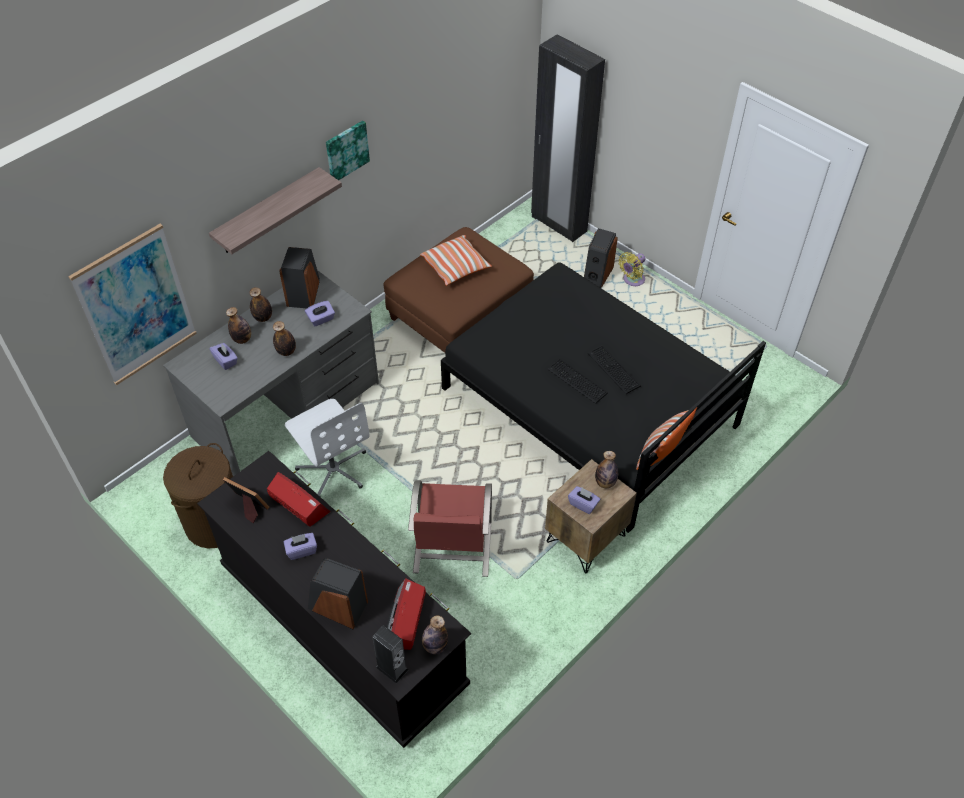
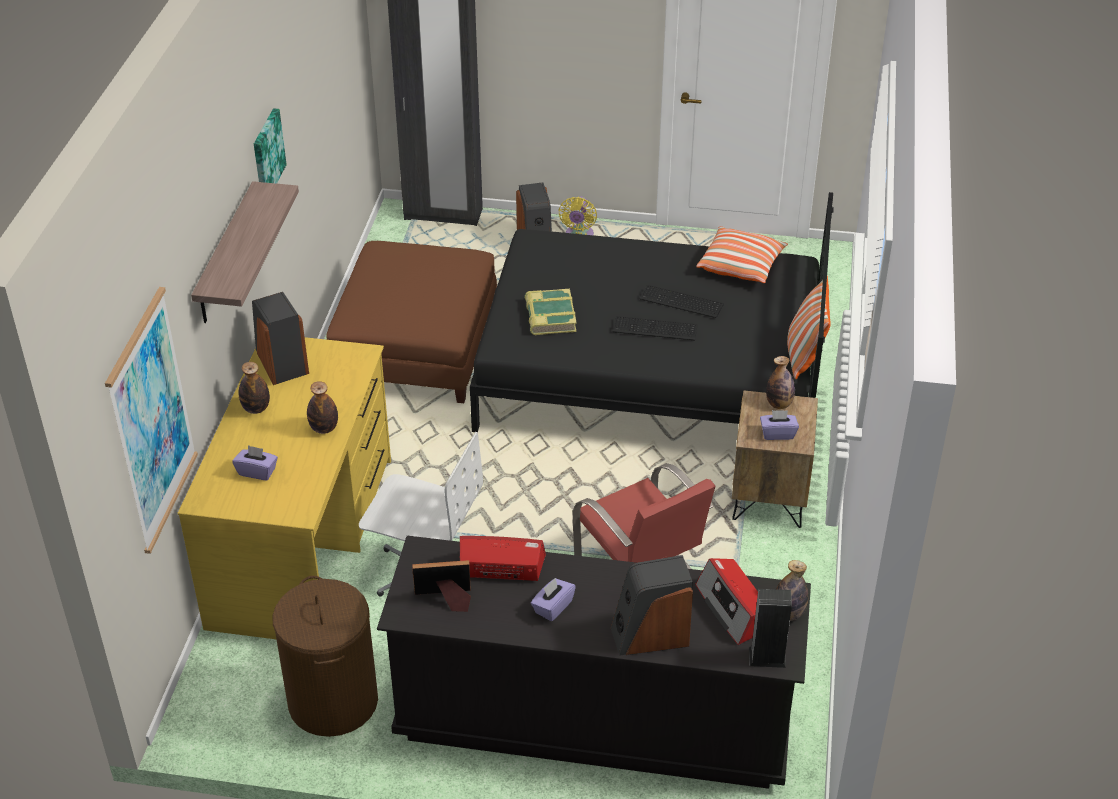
camera: 35 degrees left, 10 degrees down
(242, 339) = (253, 441): bottle -> none
(287, 410) = (303, 541): grey desk -> yellow desk
(321, 319) = (331, 379): purple tissue box -> none
(456, 267) = (403, 283): pillow -> pillow (741, 266)
(518, 337) = (549, 317): none -> book

